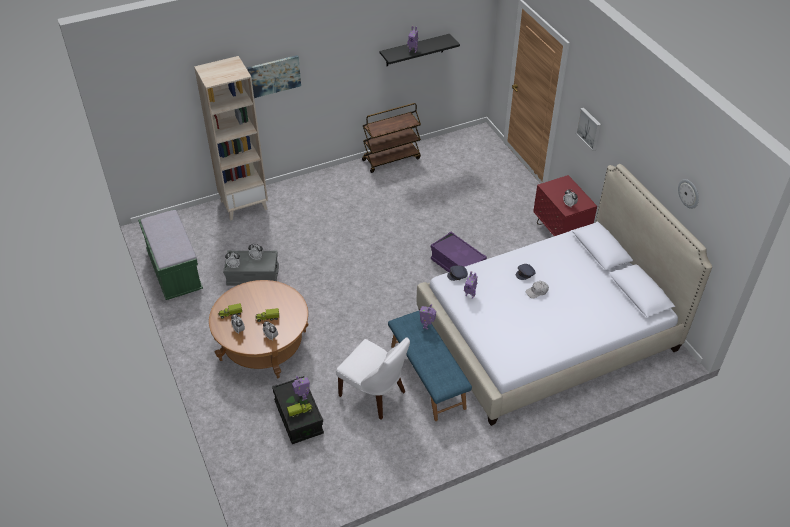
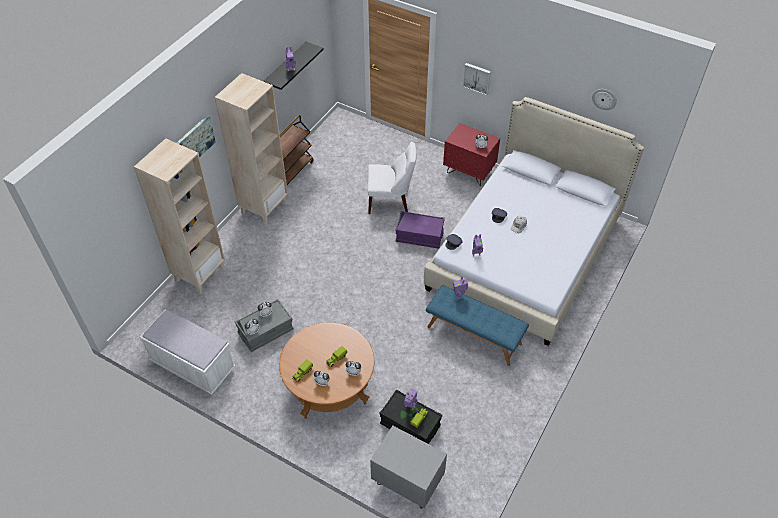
camera: 35 degrees left, 5 degrees up
(174, 272) = (193, 366): green bench -> white bench
(252, 462) = (407, 483): none -> grey nightstand
(343, 177) = (264, 207): none -> beige bookcase
(375, 395) = (449, 372): white chair -> white chair (390, 202)

